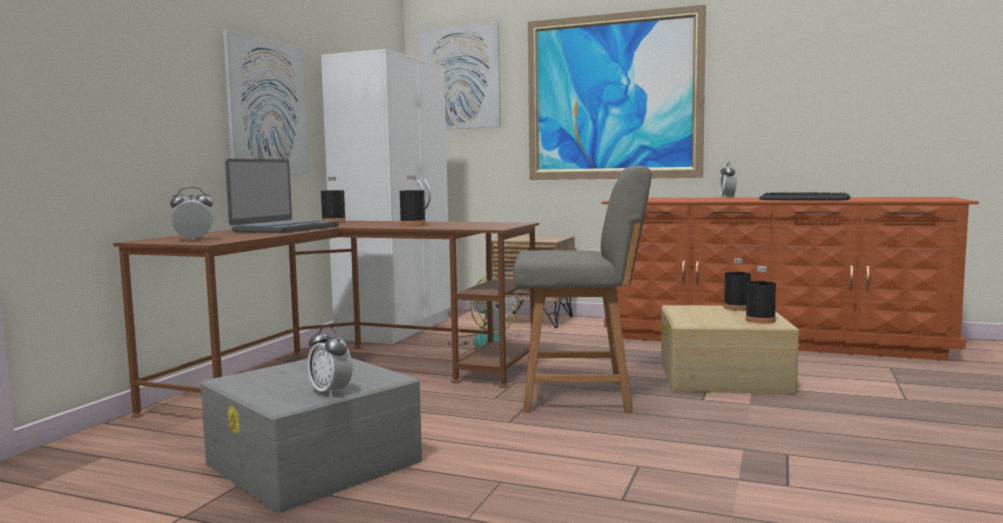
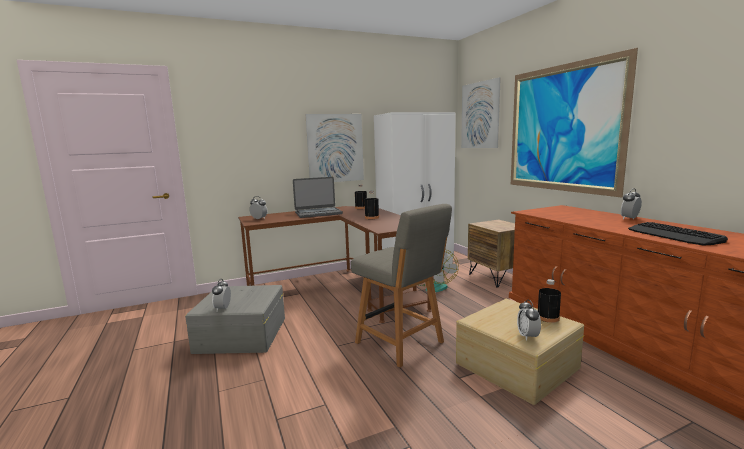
camera: 45 degrees right, 5 degrees up
(760, 320) = (527, 336): black bottle -> alarm clock

